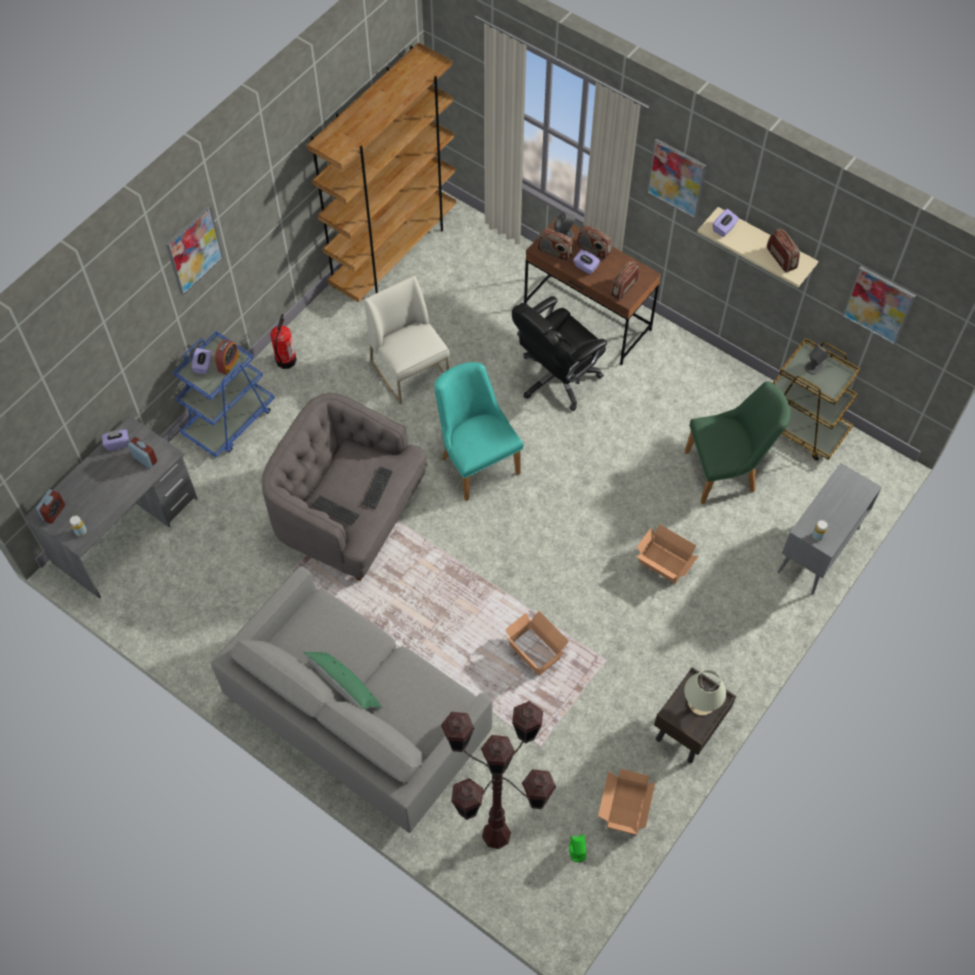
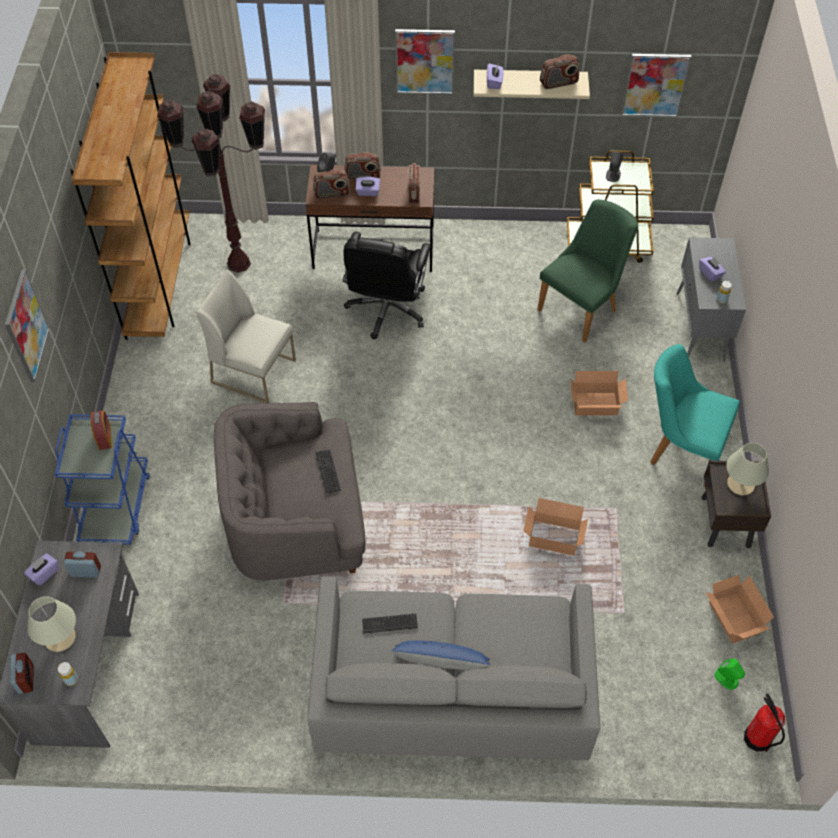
camera: 35 degrees left, 5 degrees down
(95, 497) = (60, 638): none -> beige table lamp
(203, 365) = (80, 452): purple tissue box -> purple tissue box (710, 273)
(285, 360) = (129, 424): fire extinguisher -> fire extinguisher (757, 739)
(336, 511) = (305, 513): keyboard -> keyboard (390, 624)
(344, 687) = (440, 663): green pillow -> blue pillow
(475, 460) = (373, 412): turquoise chair -> turquoise chair (680, 448)
(495, 835) = (651, 713): brown floor lamp -> brown floor lamp (238, 264)
(781, 258) = (558, 83): radio -> radio turned 135 degrees clockwise

